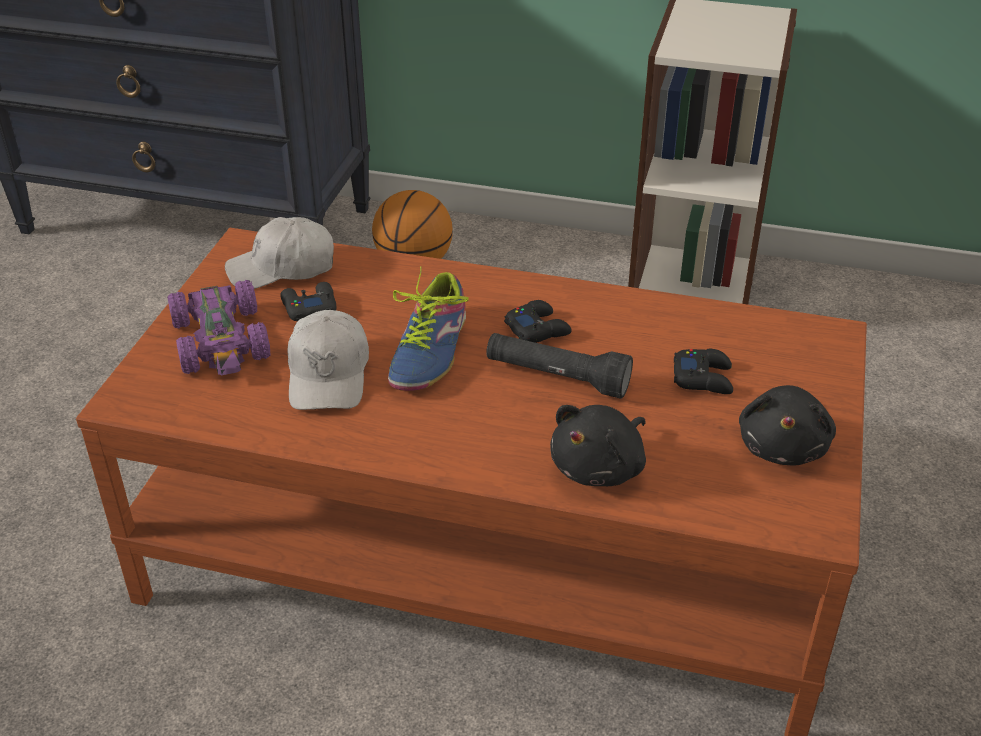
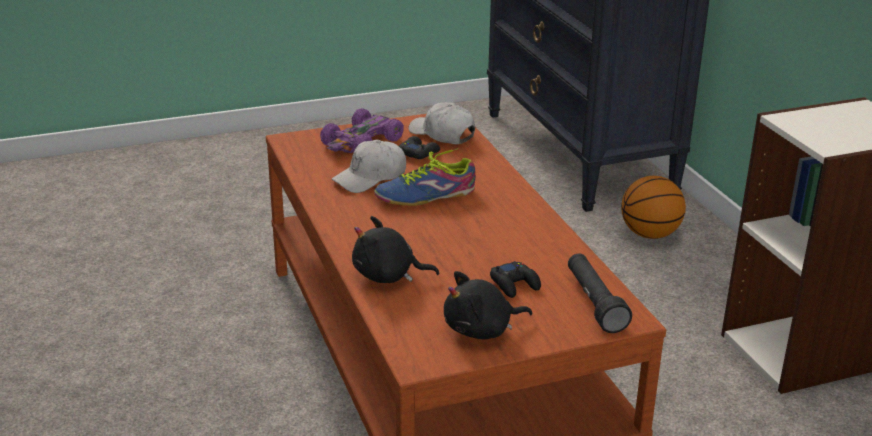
camera: 55 degrees right, 10 degrees down
(537, 329) = (489, 219): black game controller -> none
(557, 378) = (451, 238): black flashlight -> black flashlight (594, 303)

